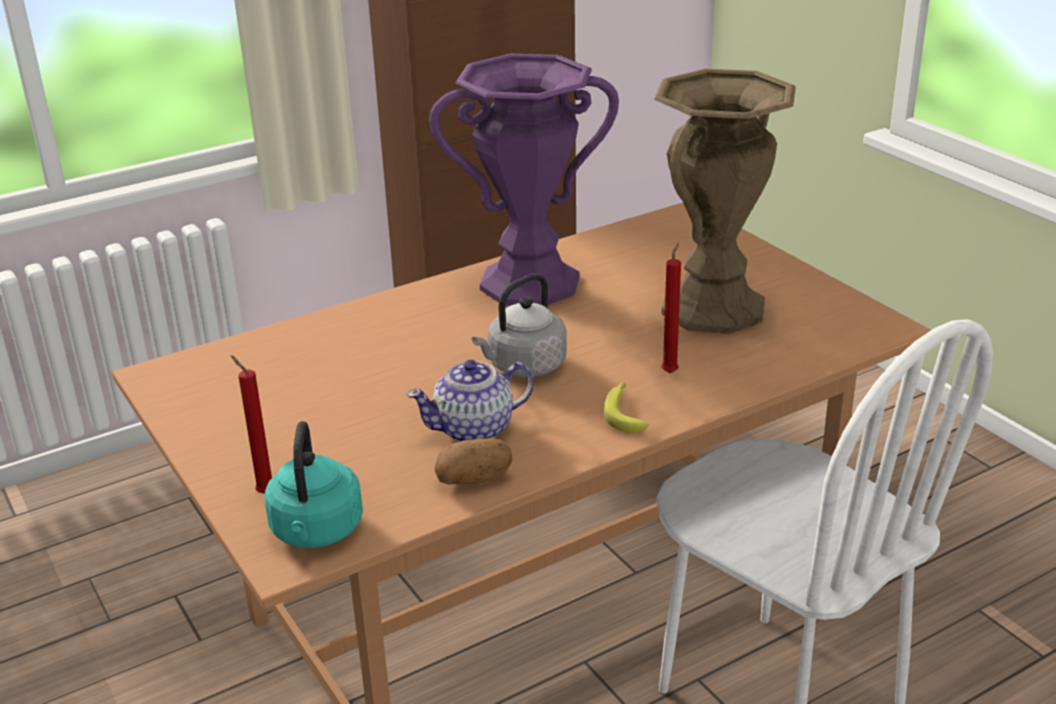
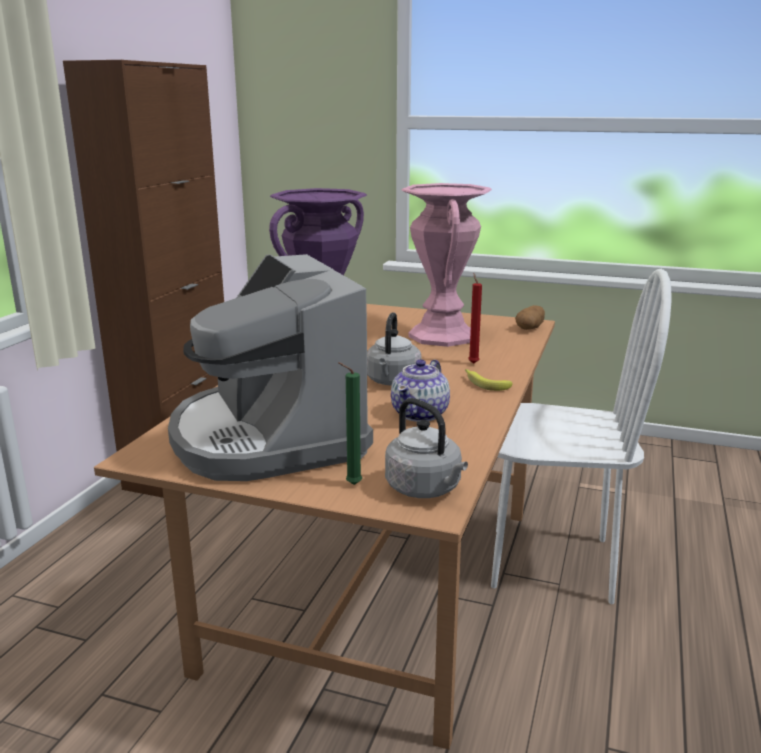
camera: 40 degrees left, 10 degrees down
(263, 492) = (351, 484): red candle -> green candle
(285, 397) = (268, 437): none -> coffee machine
(316, 532) = (426, 489): turquoise kettle -> grey kettle
(474, 479) = (466, 433): potato -> potato (530, 328)
(713, 308) = (442, 336): brown vase -> pink vase

